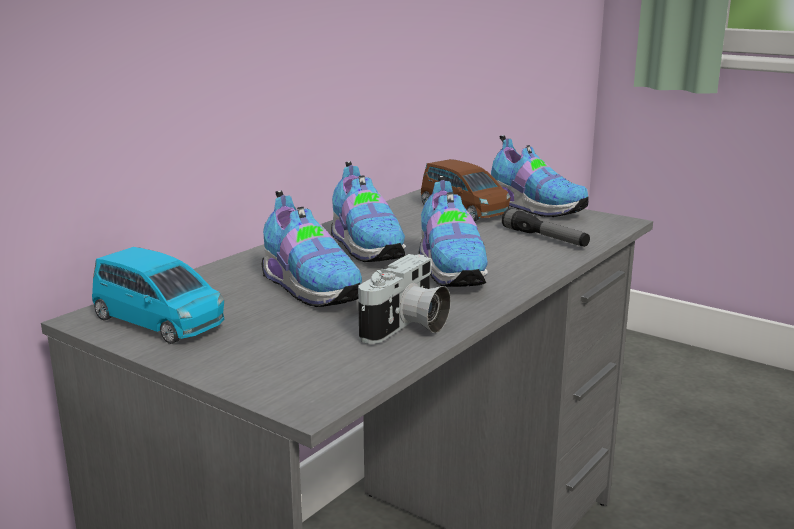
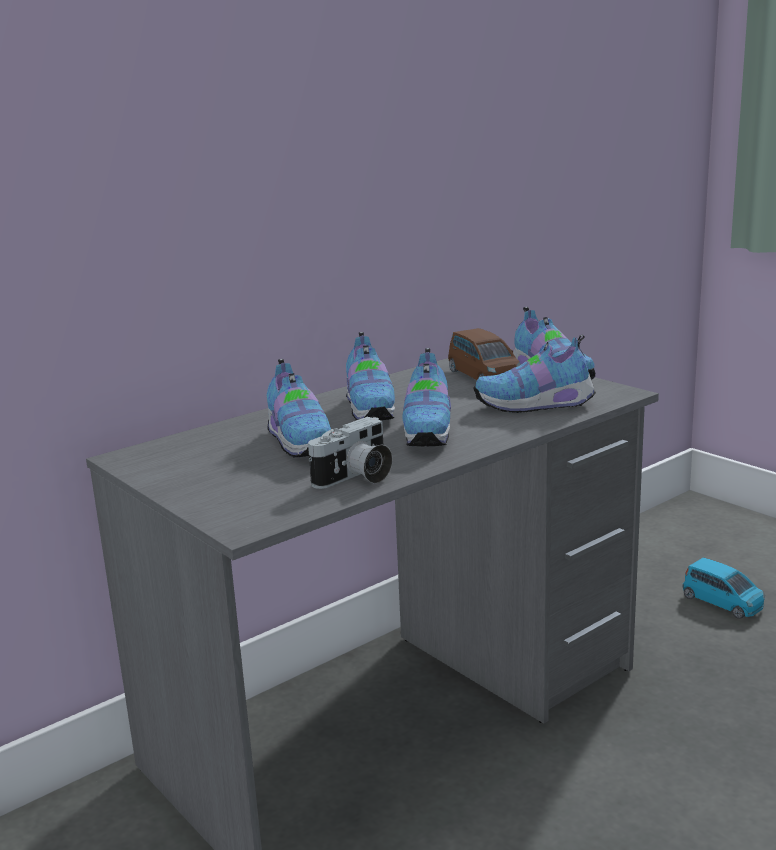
camera: 15 degrees right, 0 degrees up
(159, 322) = (170, 462): blue toy car -> blue toy car (722, 602)
(544, 238) = (537, 406): flashlight -> shoe

